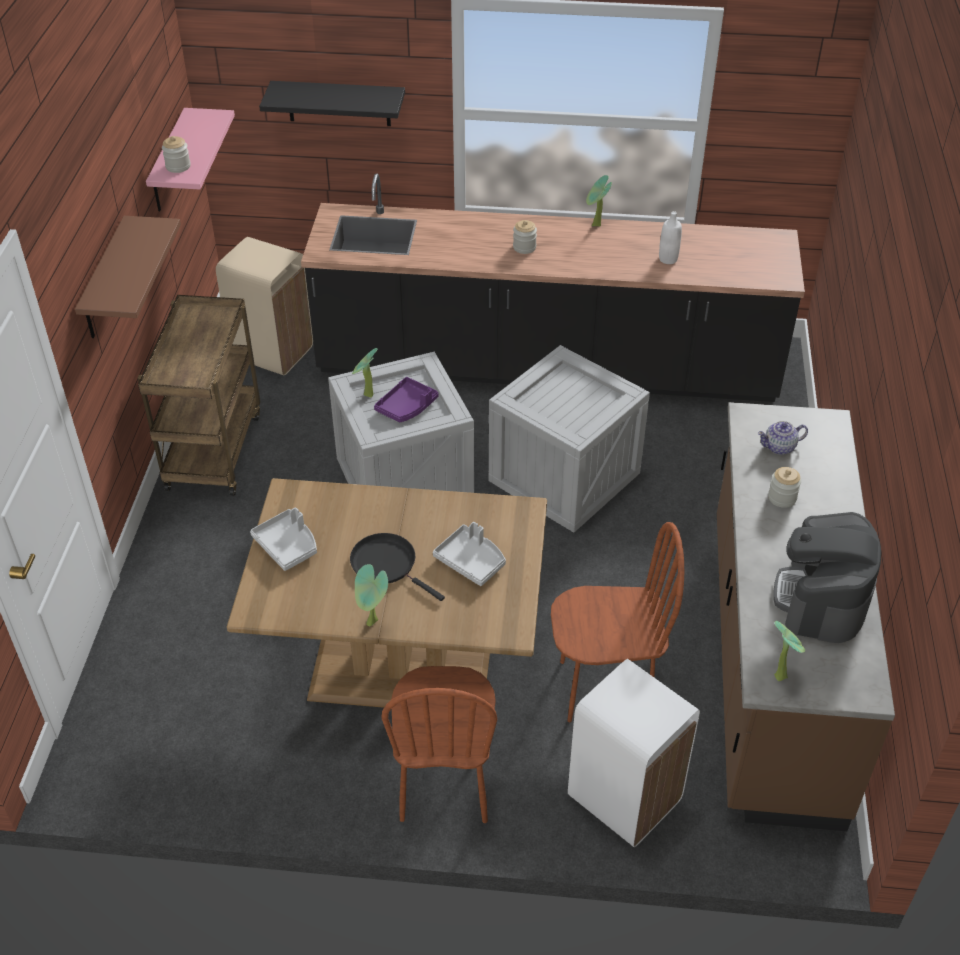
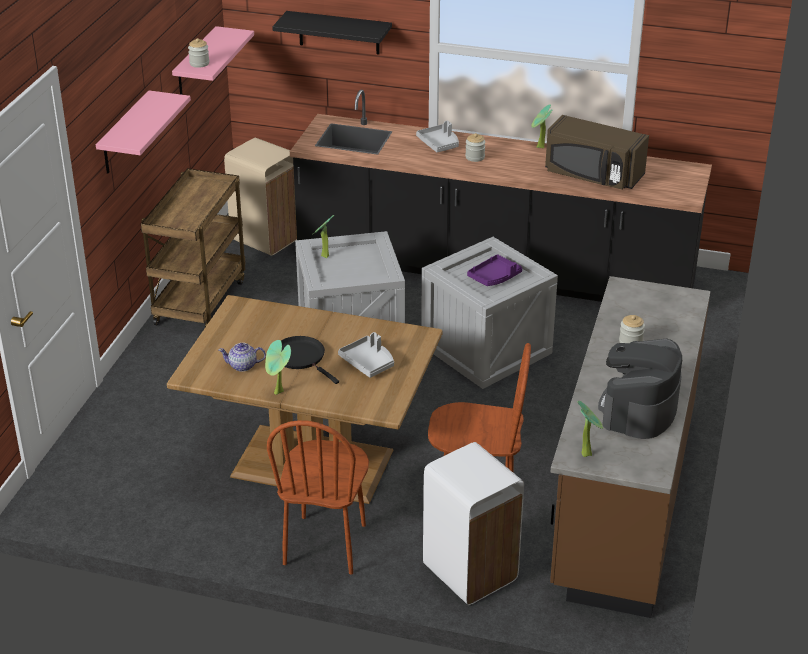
camera: 10 degrees right, 10 degrees down
(105, 280) = (124, 134): brown shelf -> pink shelf
(288, 546) = (227, 338): grey tray -> grey tray (439, 144)
(407, 407) = (354, 267): purple tray -> purple tray (494, 277)
(668, 259) = (593, 175): white bottle -> brown microwave
(780, 447) = (641, 309): teapot -> teapot (243, 366)

